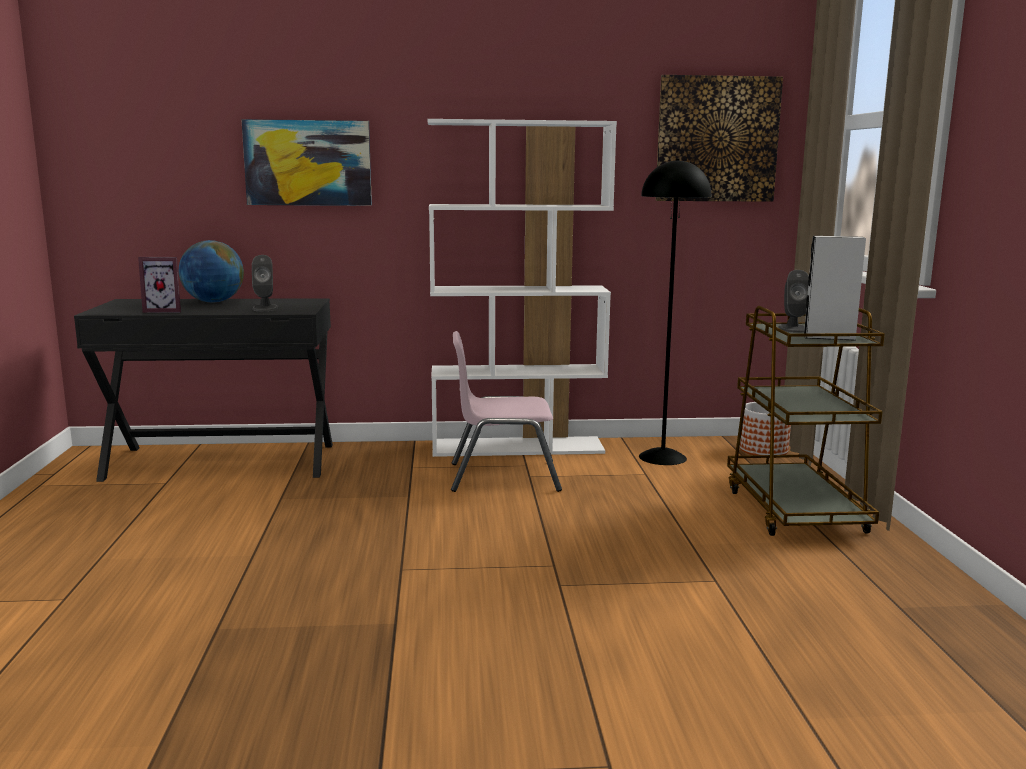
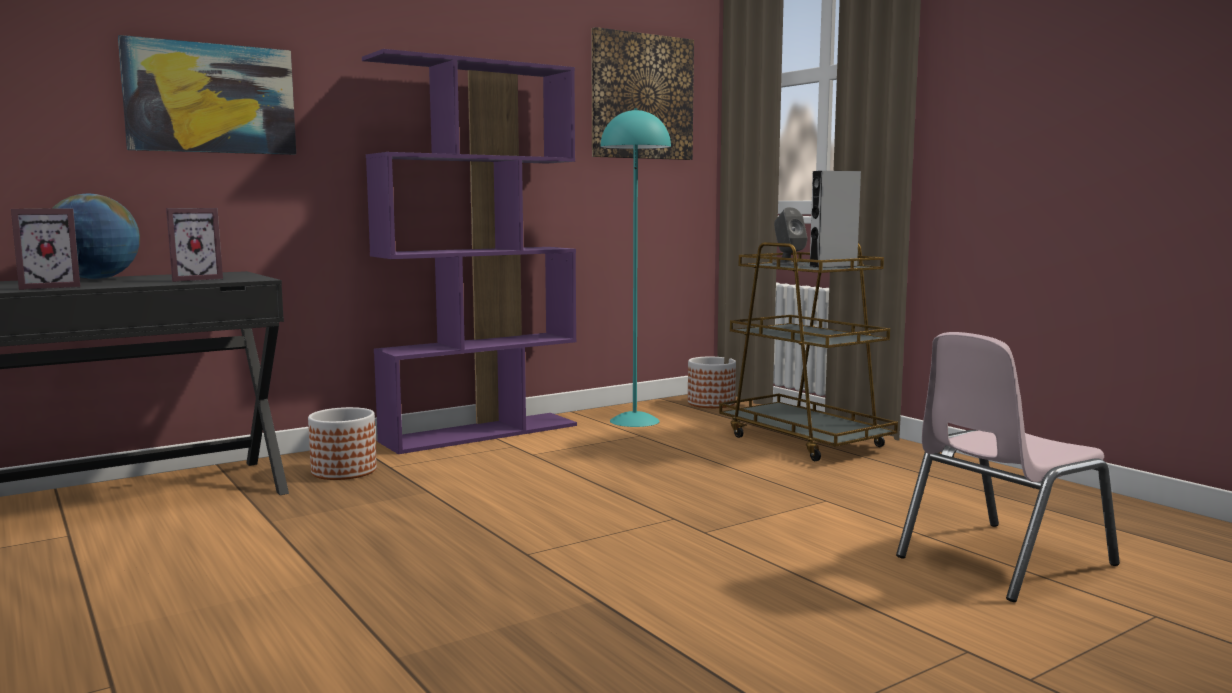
camera: 30 degrees left, 5 degrees down
(265, 308) = (194, 279): grey speaker -> picture frame
(377, 465) = (344, 471): none -> planter
(503, 476) = (505, 459): pink chair -> pink chair (1002, 560)
(518, 447) = (481, 433): white bookcase -> purple bookcase
(662, 457) = (634, 421): black floor lamp -> turquoise floor lamp

